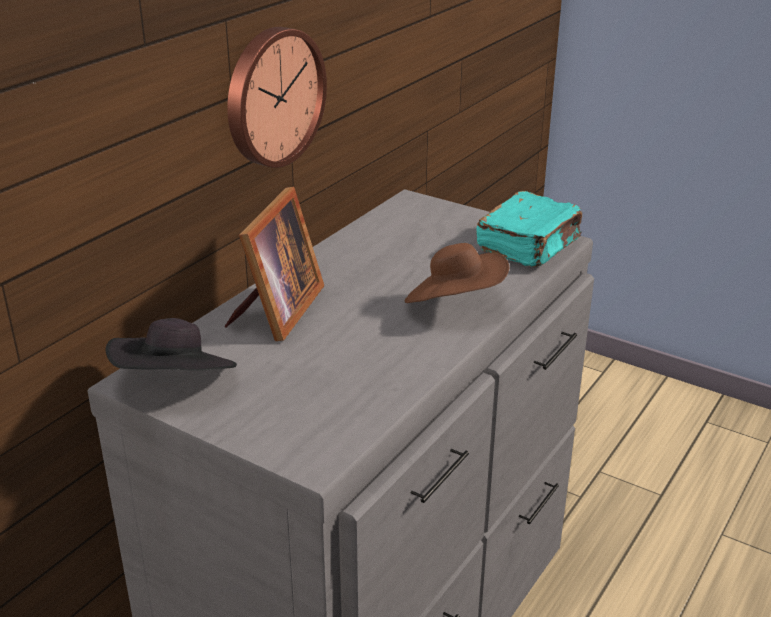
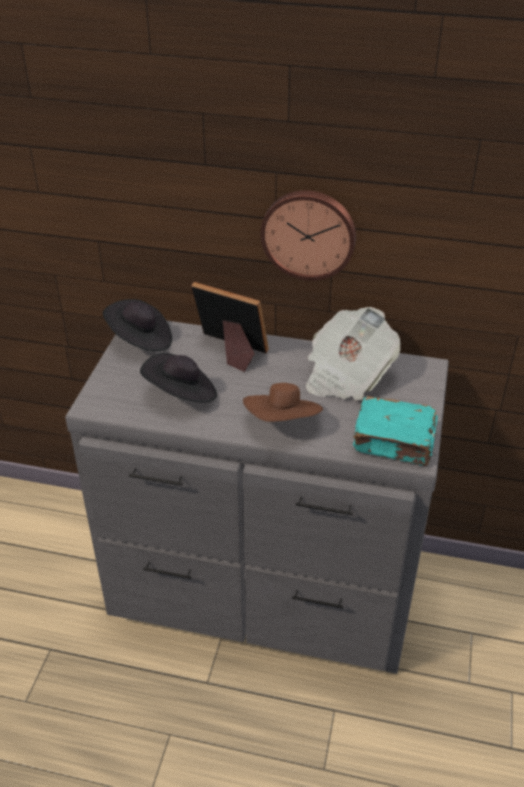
camera: 70 degrees right, 10 degrees up
(276, 312) = (231, 351): picture frame -> picture frame turned 150 degrees counterclockwise
(345, 369) = (181, 394): none -> black hat
(390, 246) = (347, 375): none -> newspaper

